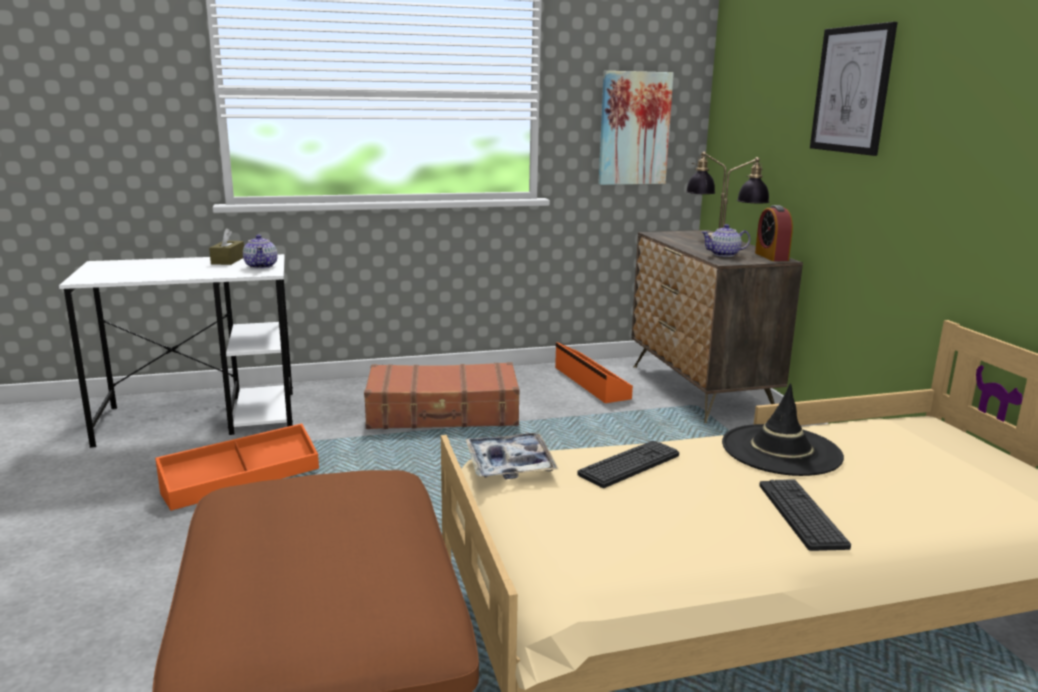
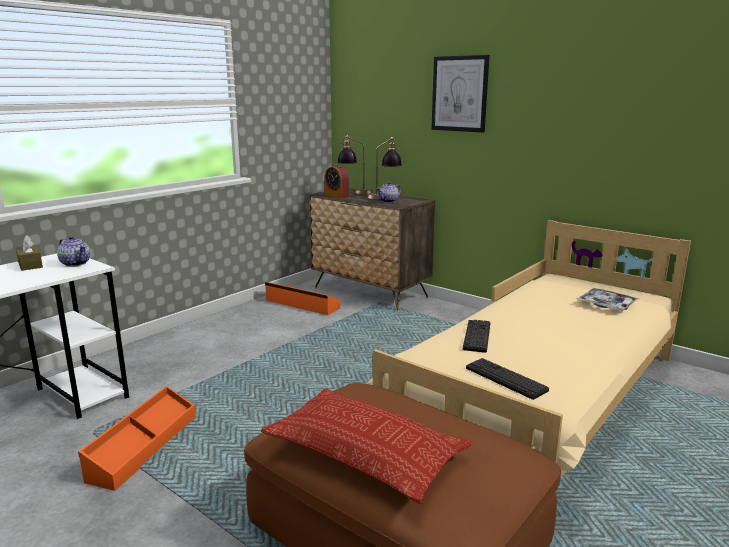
camera: 35 degrees left, 0 degrees up
(256, 539) = (365, 451): none -> pillow
(443, 413) = (232, 351): brown suitcase -> none
(510, 464) = (421, 356): tray -> tray (606, 305)
(634, 128) = (292, 122): picture -> none
(771, 256) = (414, 199): alarm clock -> alarm clock (337, 196)
(781, 450) = (526, 307): black hat -> none
(801, 515) = (582, 335): keyboard -> keyboard (505, 379)

